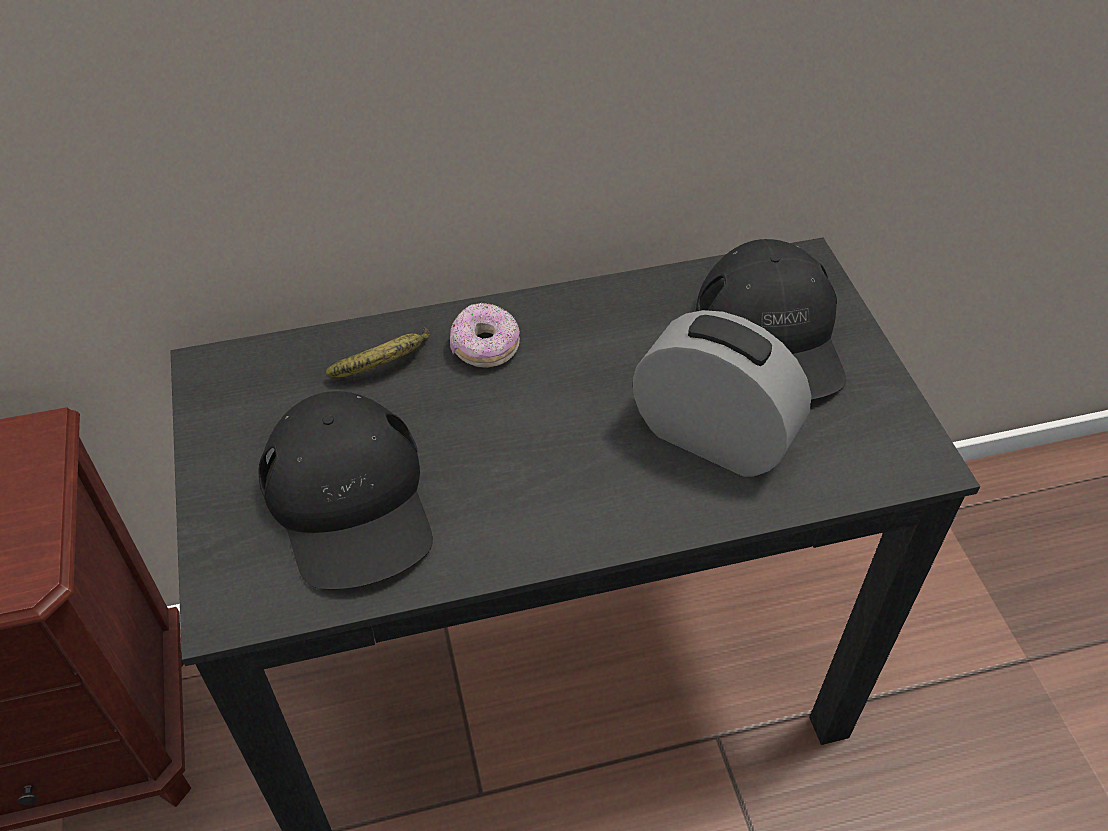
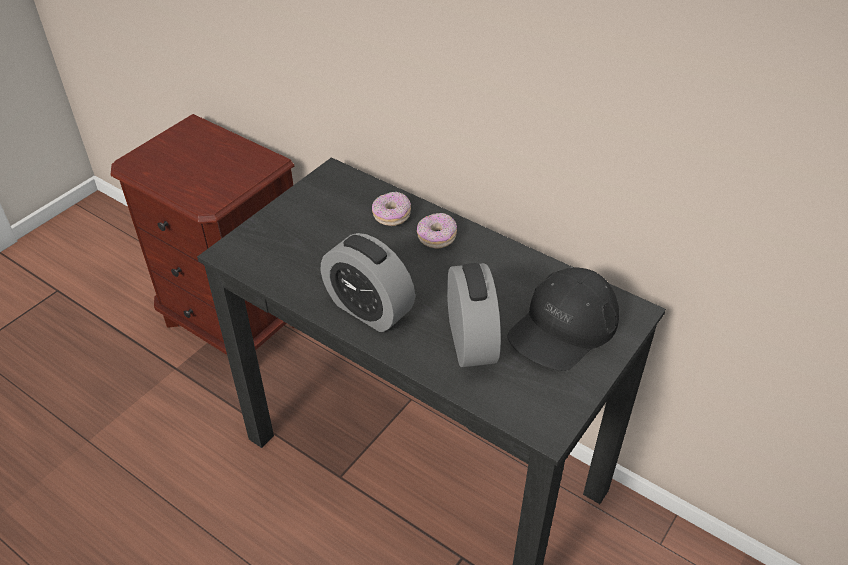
camera: 50 degrees right, 5 degrees down
(350, 501) = (310, 251): black cap -> none
(386, 364) = (391, 216): banana -> donut
(545, 506) = (369, 309): none -> alarm clock

